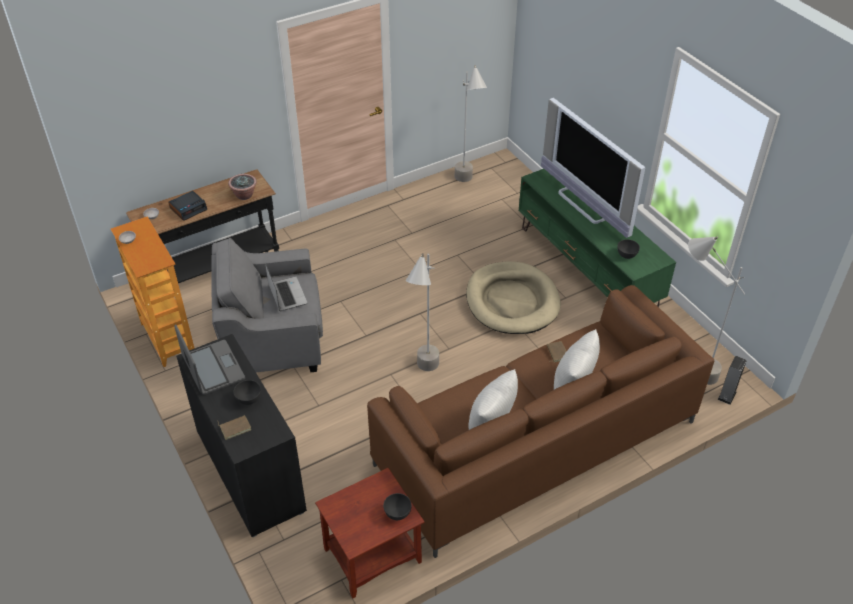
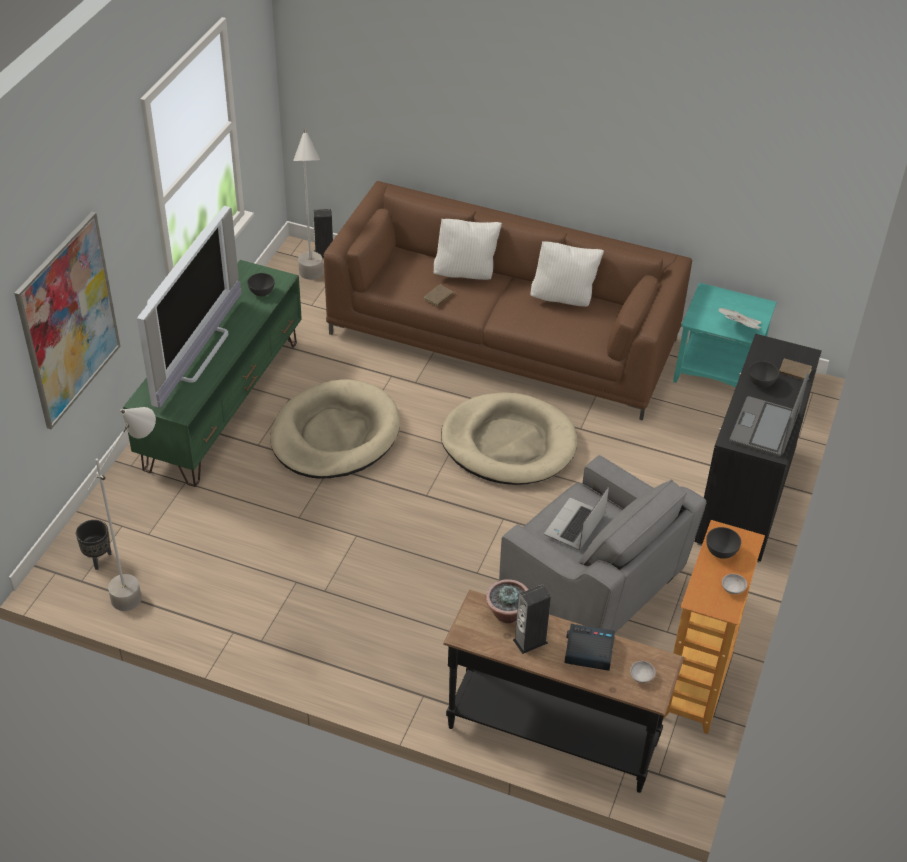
camera: 130 degrees left, 0 degrees up
(220, 194) = (530, 641): none -> speaker
(346, 503) = (740, 328): none -> newspaper
(373, 556) = (717, 371): brown side table -> turquoise side table
(397, 513) = (711, 298): grey bowl -> grey bowl (721, 551)
(424, 376) = (508, 443): grey floor lamp -> beige dog bed
(501, 177) = (97, 559): none -> black planter
(577, 81) = (69, 321): none -> picture

